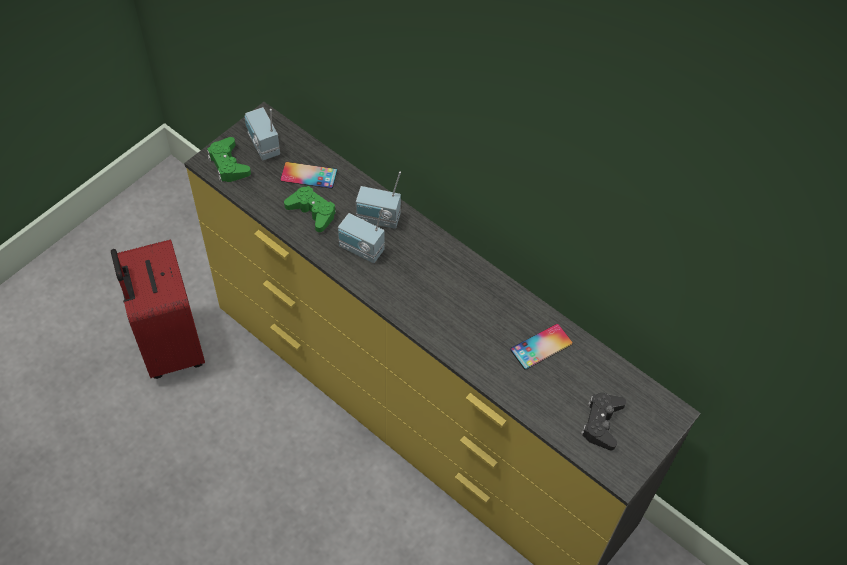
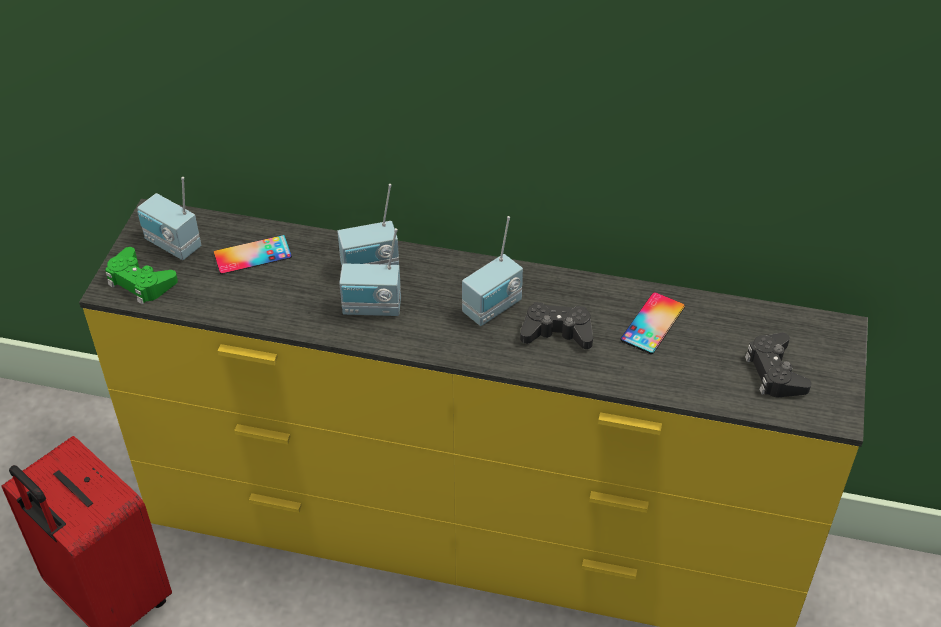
camera: 25 degrees left, 10 degrees down
(312, 212) = (284, 292): green game controller -> none
(440, 286) = (493, 308): none -> radio
(471, 323) = (557, 332): none -> black game controller

